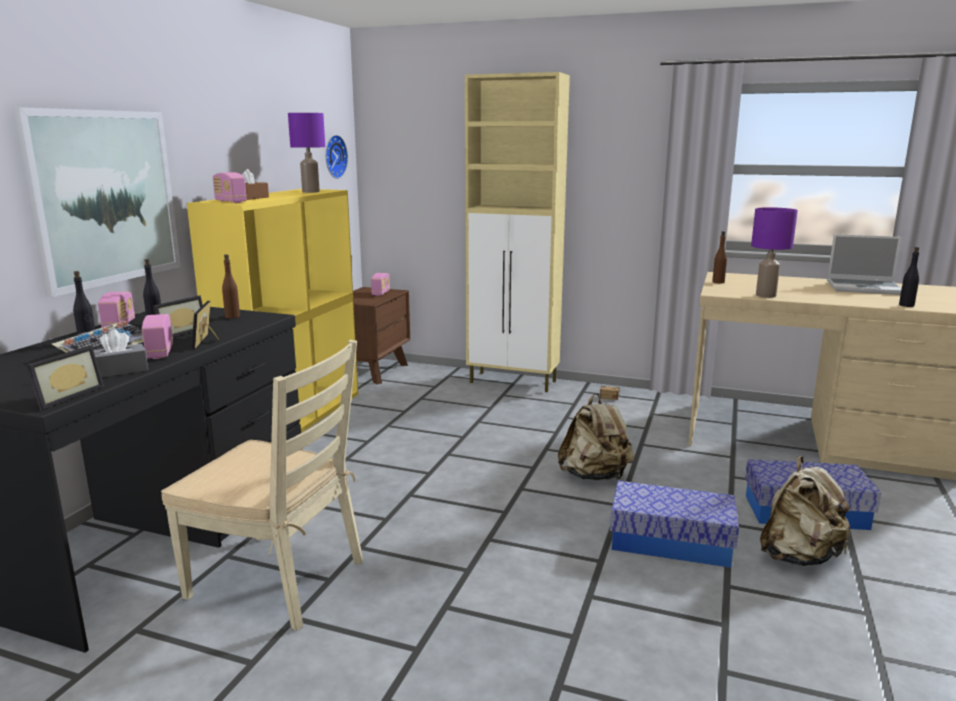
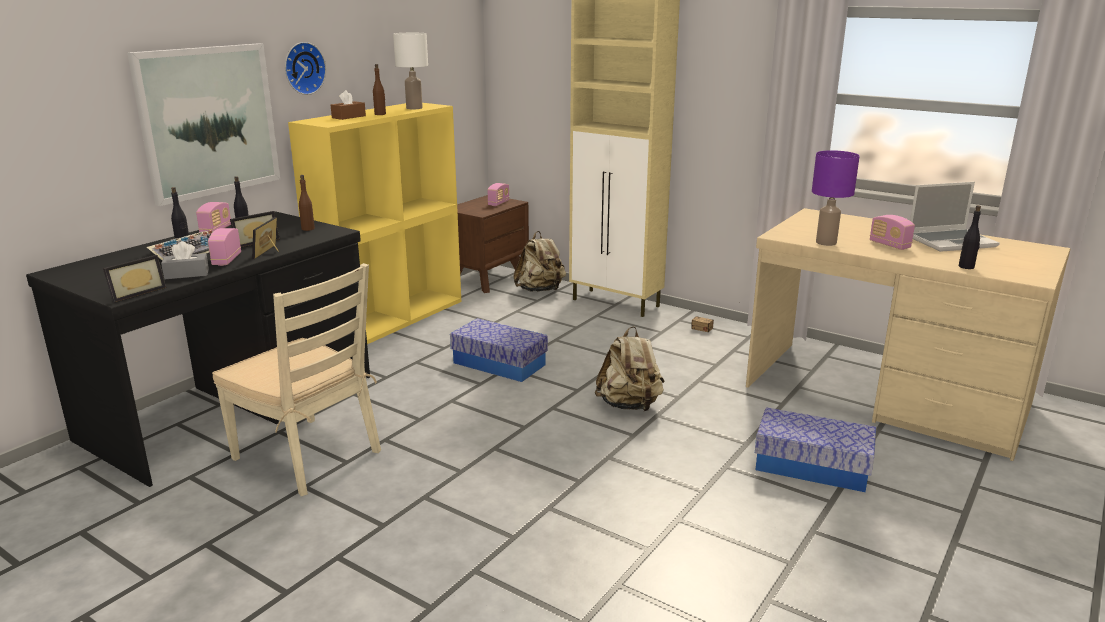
camera: 15 degrees right, 5 degrees up
(230, 202) = (324, 122): radio -> radio (889, 245)
(310, 192) = (414, 108): purple table lamp -> white table lamp
(333, 156) = (456, 67): wall clock -> wall clock (303, 68)
(670, 542) = (655, 474): storage box -> storage box (499, 364)
(718, 282) = (797, 222): brown bottle -> brown bottle (380, 114)
(799, 556) = (769, 505): beige backpack -> beige backpack (540, 290)
(864, 288) = (951, 241): laptop -> laptop turned 45 degrees counterclockwise

